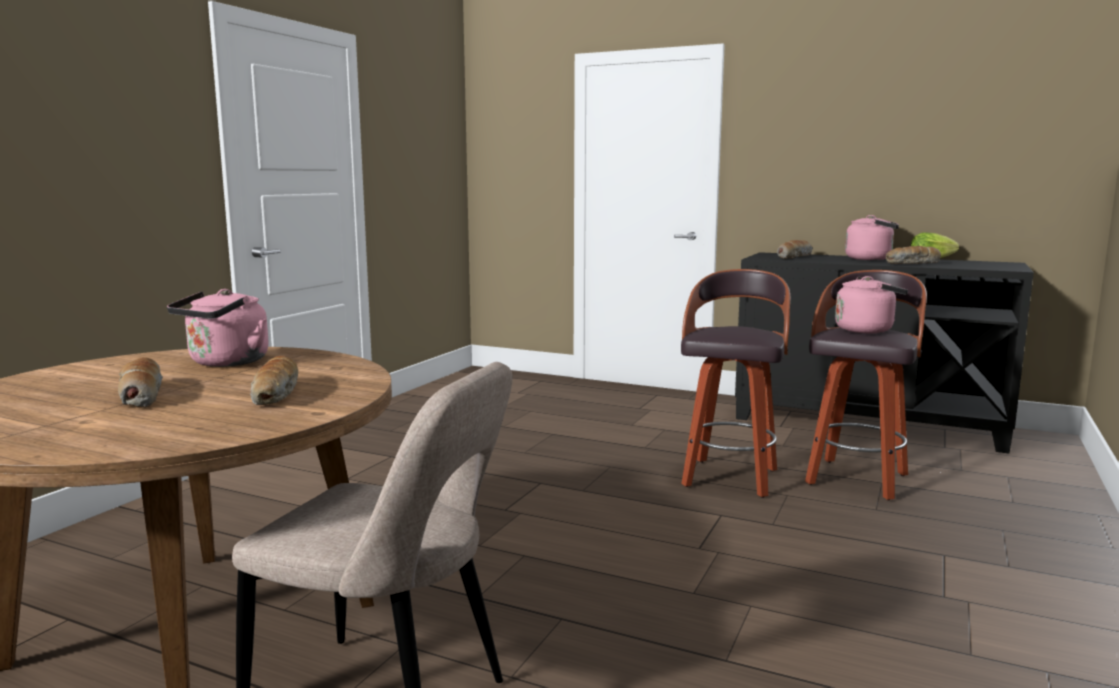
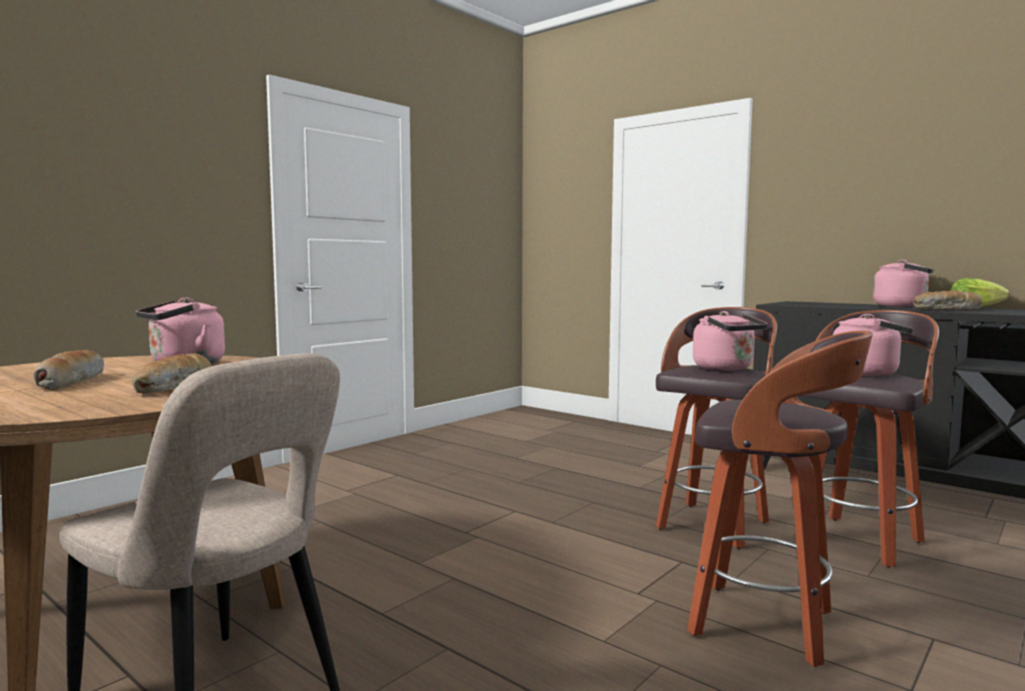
camera: 15 degrees right, 5 degrees down
(745, 331) = (726, 368): none -> pink kettle
(794, 256) = (817, 303): bread -> none
(816, 560) = (766, 624): none -> stool

